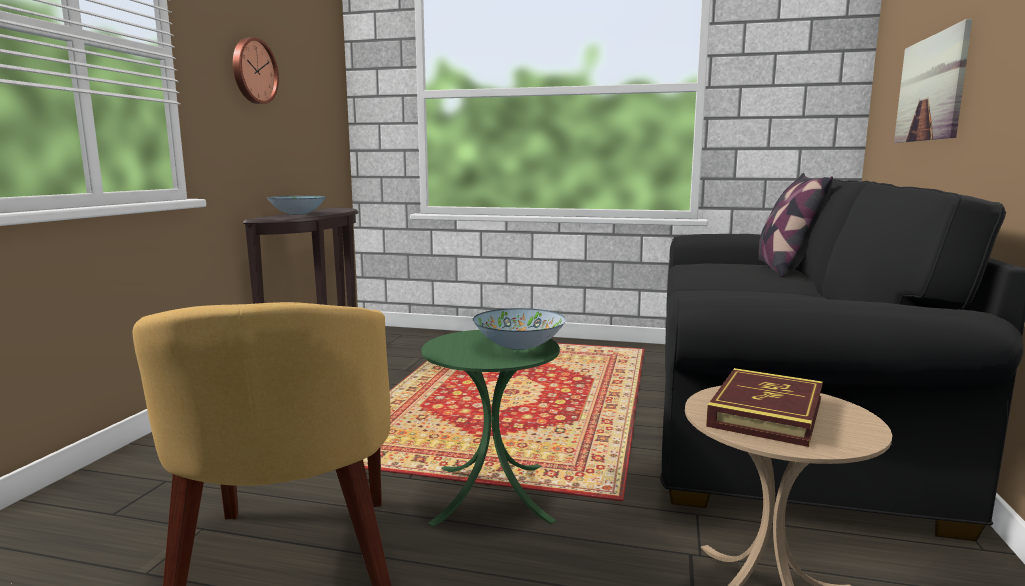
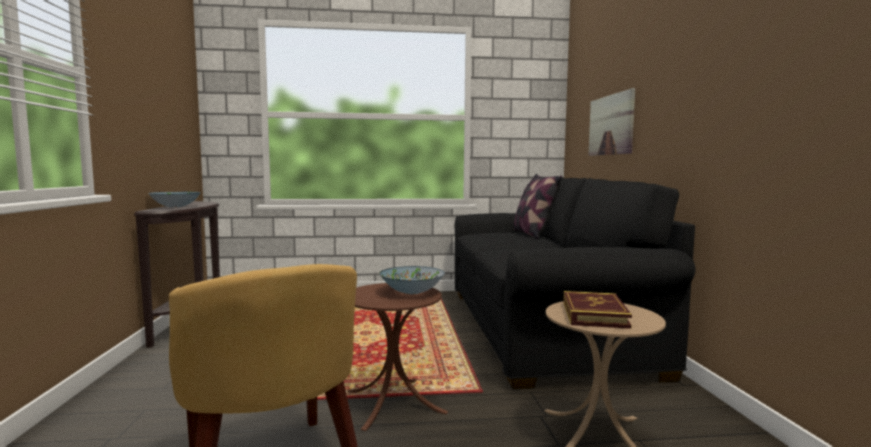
camera: 20 degrees left, 5 degrees down
(253, 71) = (139, 90): wall clock -> none
(492, 492) = (393, 401): green side table -> brown side table

